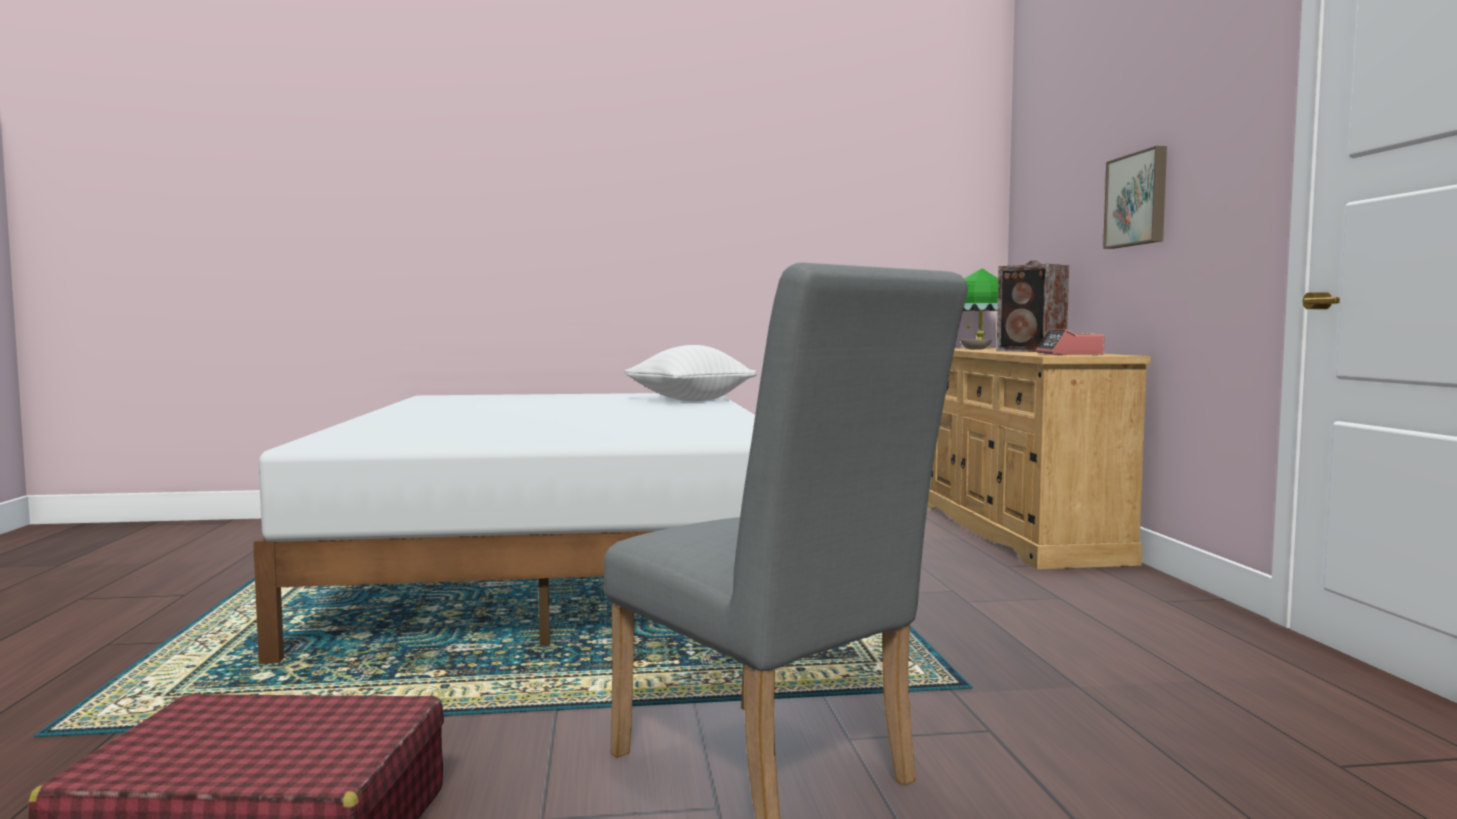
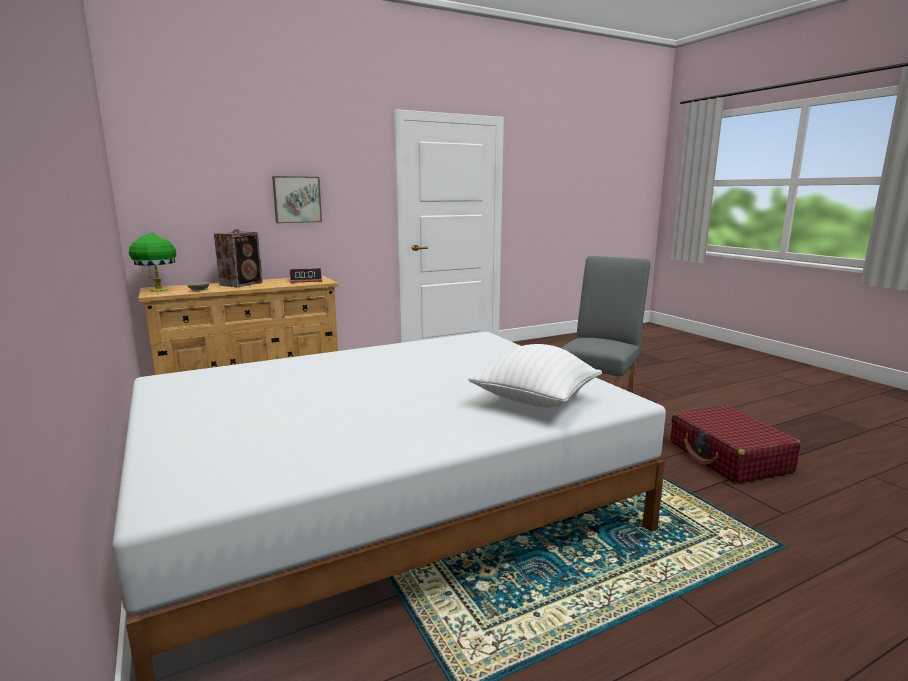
camera: 110 degrees left, 10 degrees up
(690, 400) = (250, 372): white pillow -> white pillow (535, 402)

